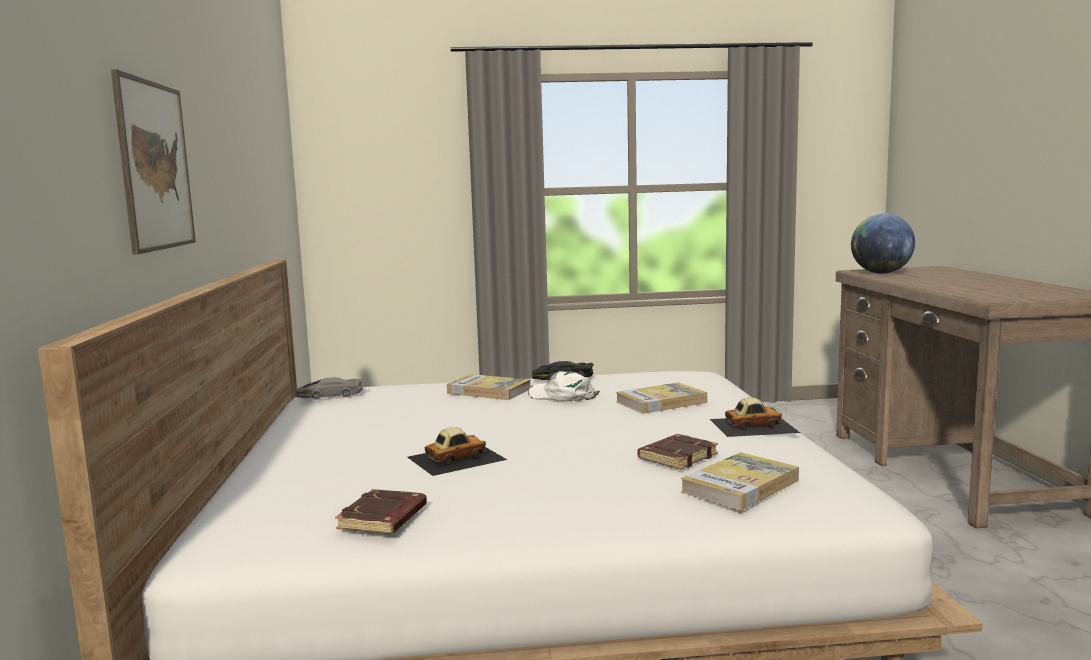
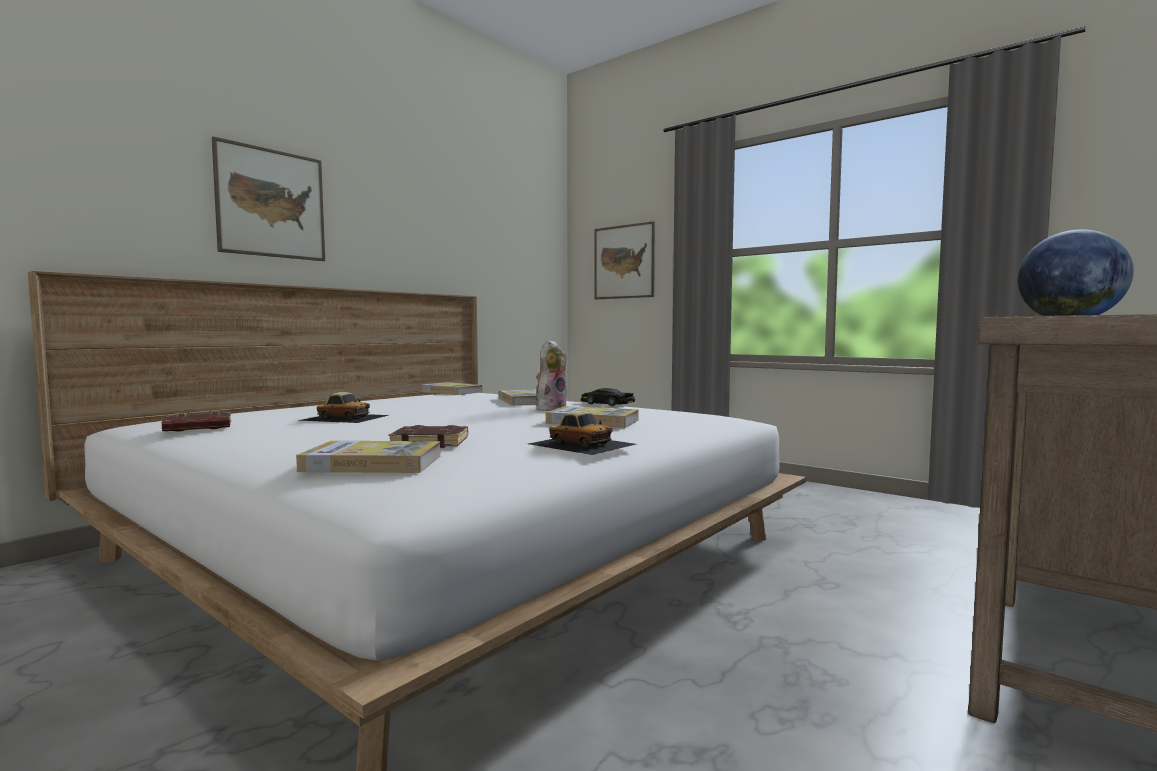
camera: 45 degrees right, 5 degrees down
(330, 395) = (451, 392): grey toy car -> book
(391, 196) = (624, 262): none -> picture
(562, 396) = (550, 409): white cap -> plush toy

